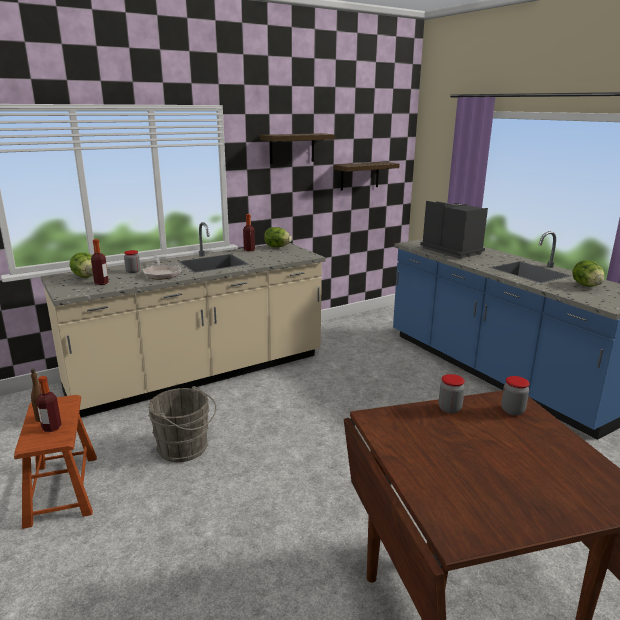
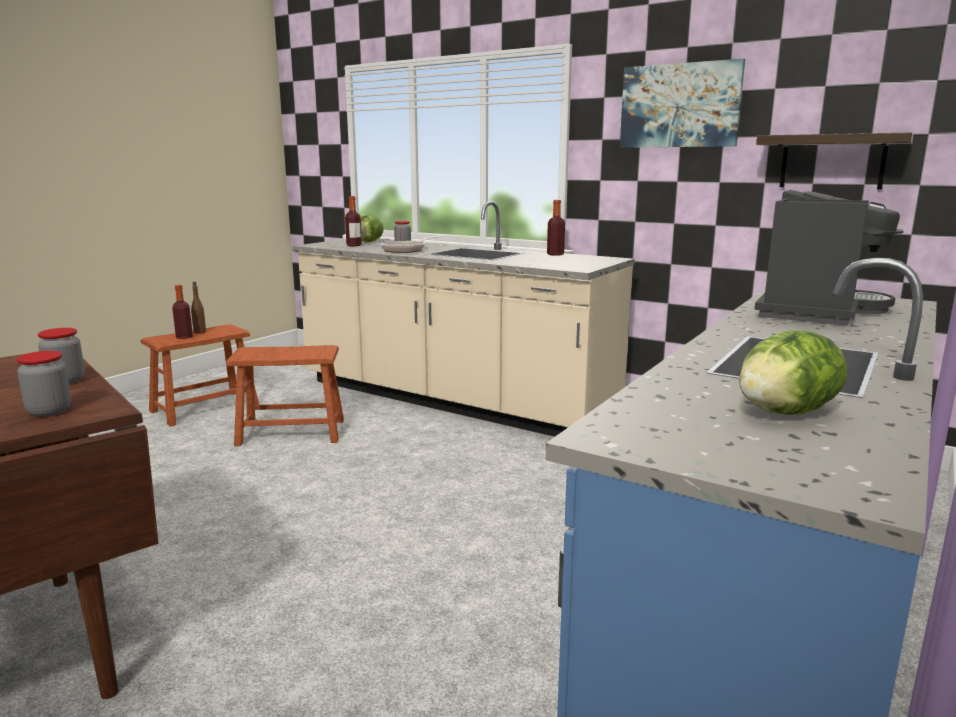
camera: 65 degrees right, 5 degrees down
(185, 448) = (291, 432): grey bucket -> brown stool
(277, 247) = (594, 258): lettuce -> none
(292, 148) = (680, 106): shelf -> picture

